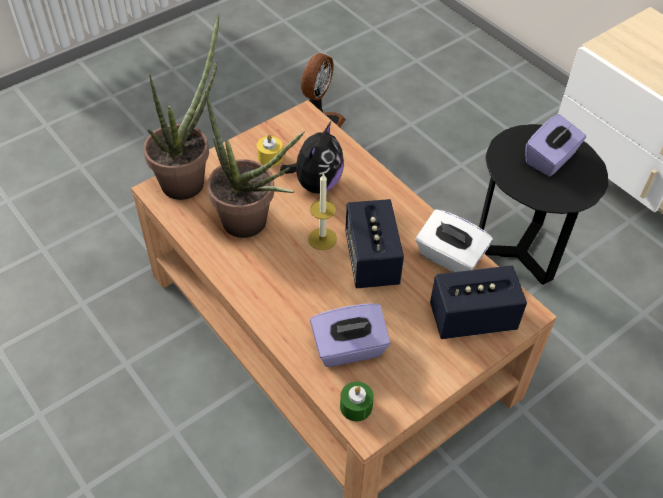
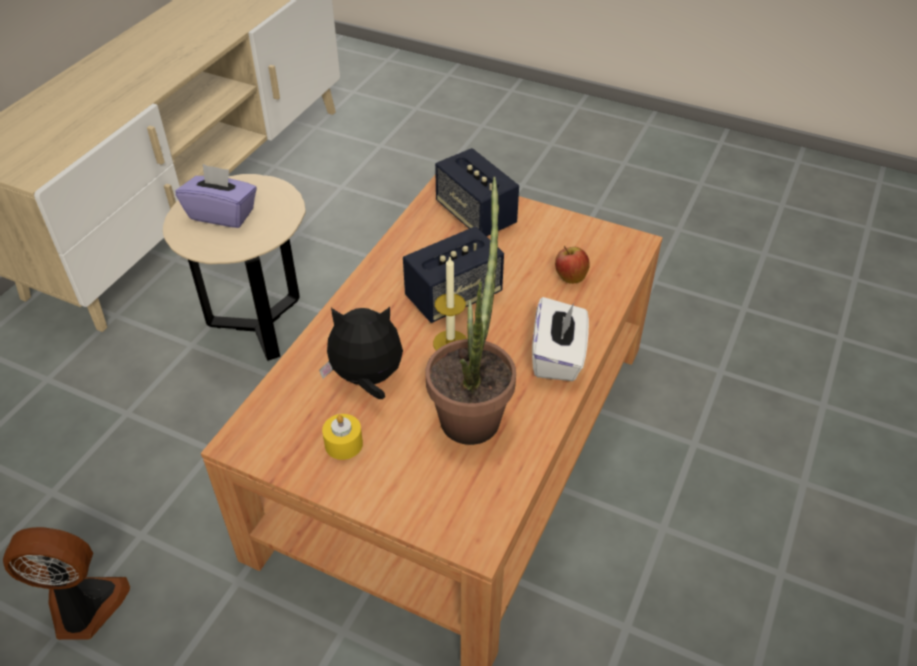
camera: 115 degrees left, 5 degrees down
(190, 178) = (433, 514): potted plant -> none
(349, 349) = (570, 277): purple tissue box -> apple
(356, 406) = (622, 255): green candle -> none
(449, 257) = (412, 246): white tissue box -> white tissue box (558, 357)
(519, 253) = (260, 327): black side table -> beige side table

